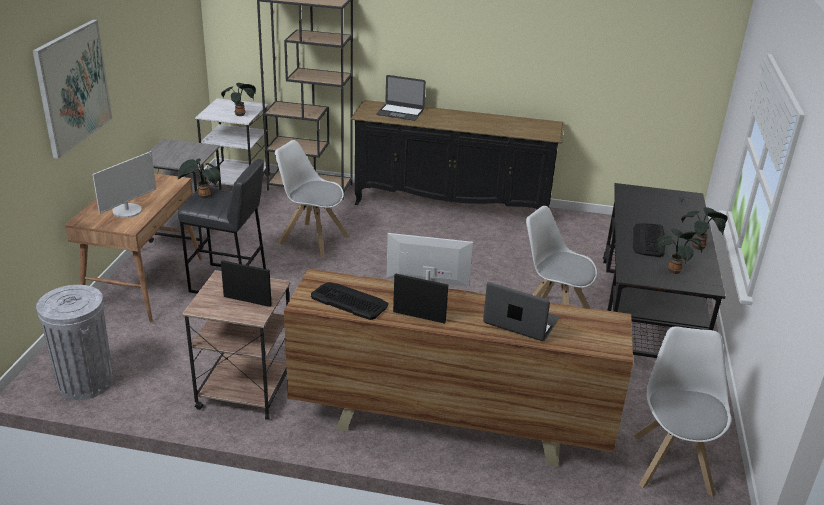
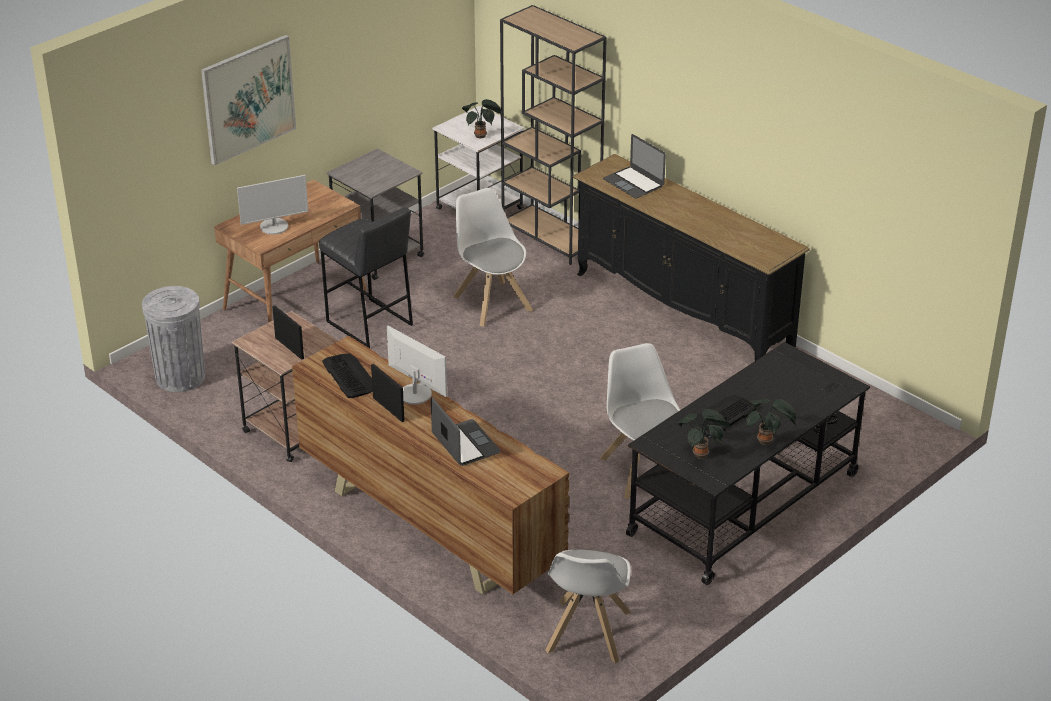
camera: 35 degrees right, 5 degrees up
(202, 197) = (350, 230): potted plant -> none
(672, 462) = (587, 633): chair -> chair turned 150 degrees clockwise

